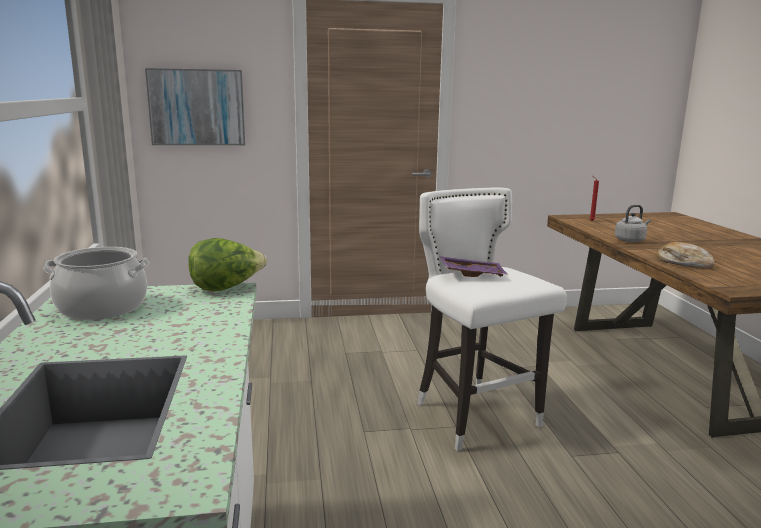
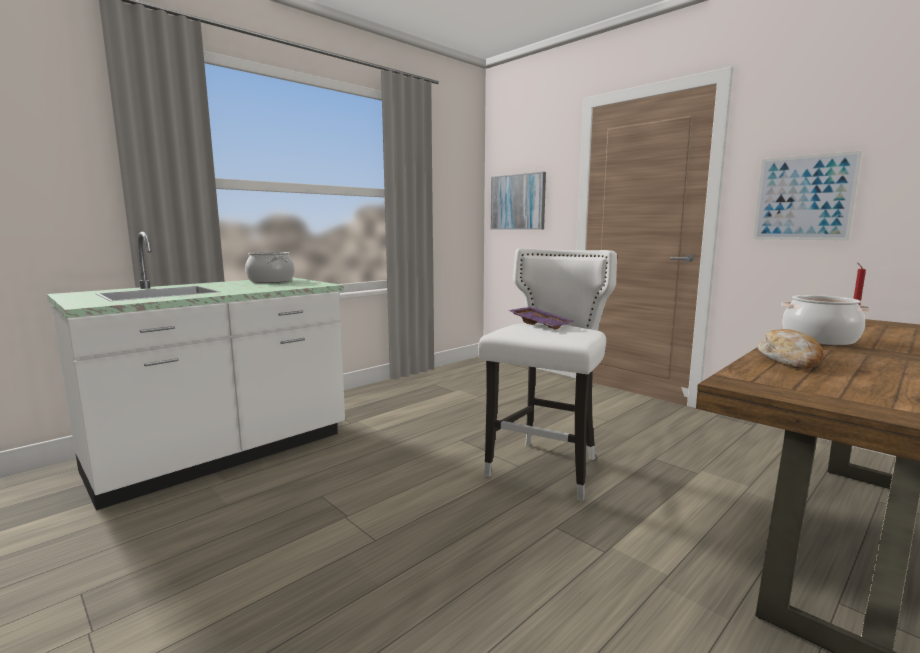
camera: 55 degrees right, 5 degrees down
(226, 288) = (325, 284): lettuce -> none
(515, 118) = (803, 198): none -> picture
(630, 240) = (820, 339): grey kettle -> cooking pot

